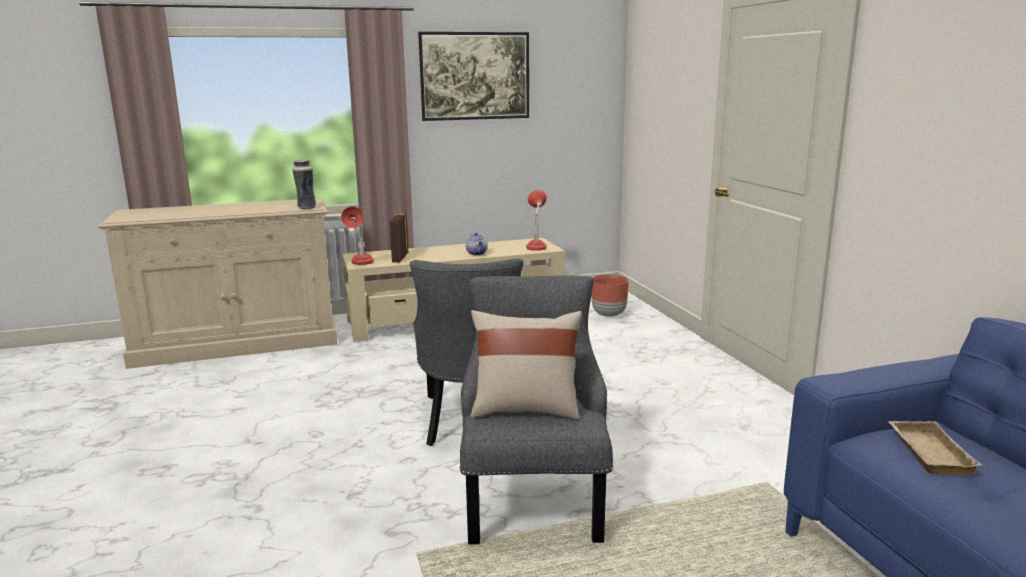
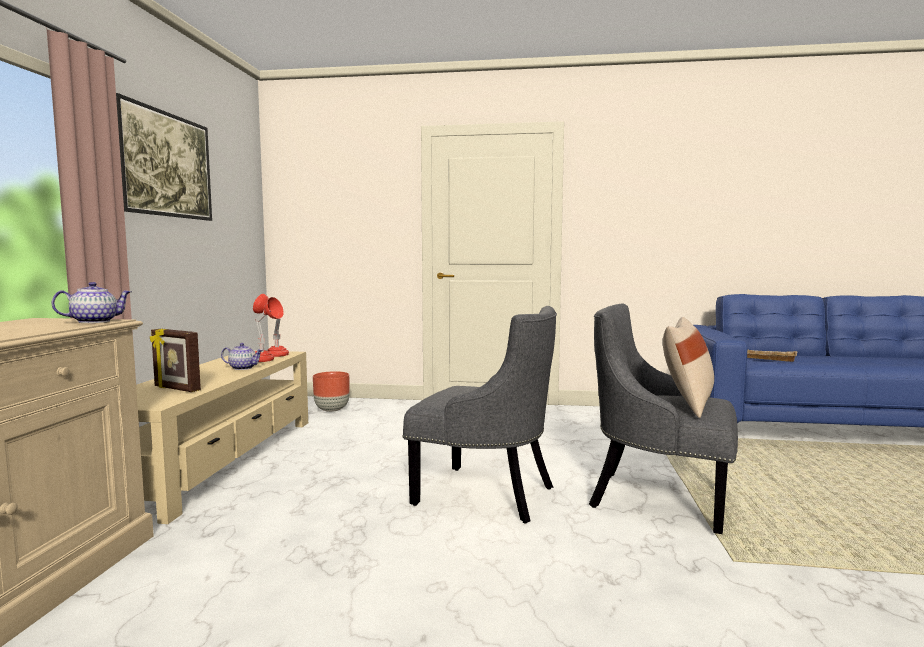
camera: 65 degrees left, 10 degrees down
(306, 208) = (95, 321): vase -> teapot
(360, 264) = (153, 404): red table lamp -> red table lamp (266, 361)

